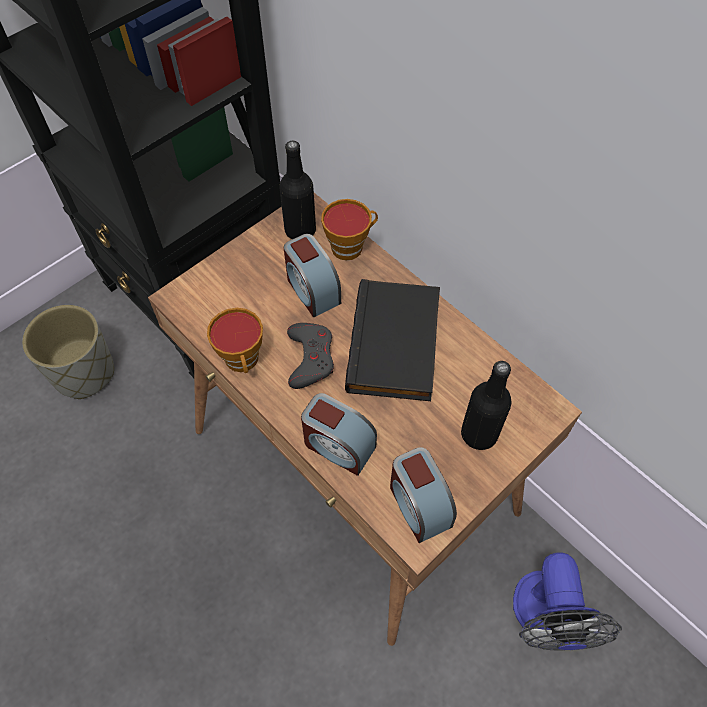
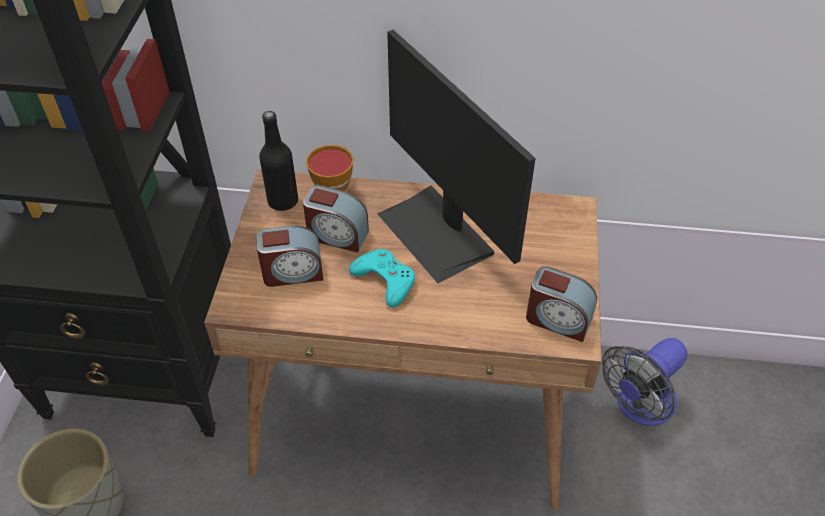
camera: 40 degrees left, 10 degrees down
(243, 361) = (335, 315): cup -> none
(310, 358) = (385, 280): grey game controller -> turquoise game controller
(338, 445) = (466, 322): alarm clock -> alarm clock (292, 272)
(396, 344) = (437, 232): black book -> monitor
(479, 434) = (549, 251): black bottle -> none
(547, 619) = (639, 406): fan -> fan turned 90 degrees clockwise

